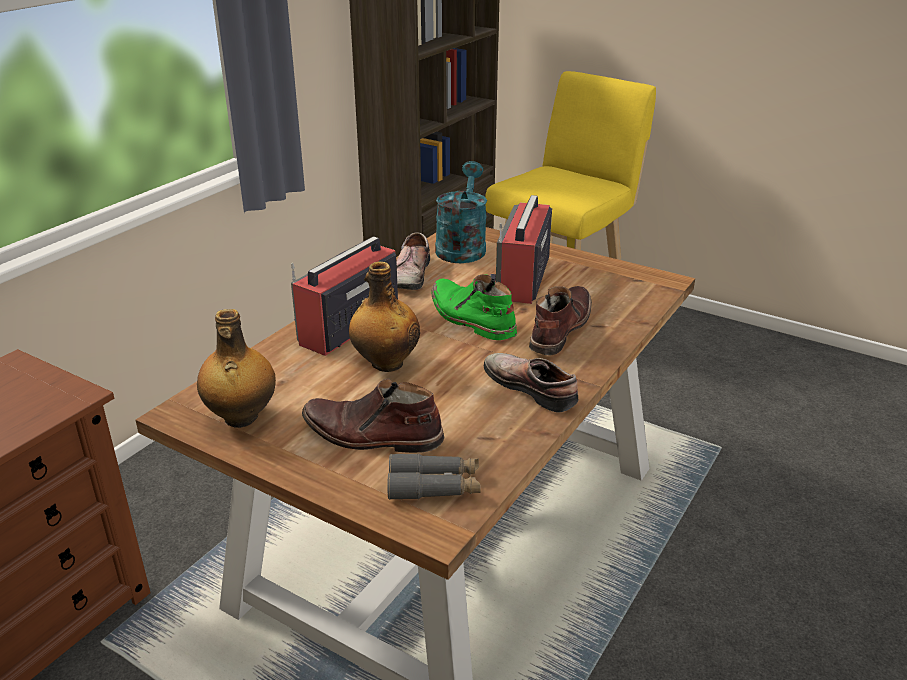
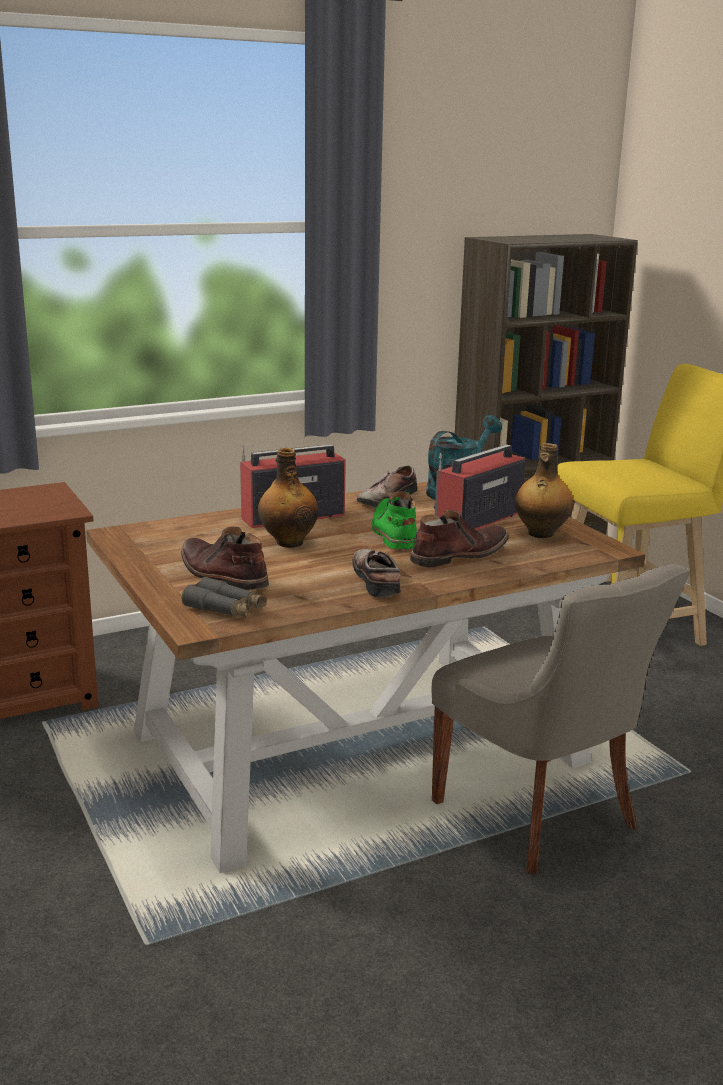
camera: 30 degrees right, 10 degrees down
(241, 418) = (150, 545): bottle -> bottle (540, 534)
(659, 541) = (539, 815): none -> grey chair

